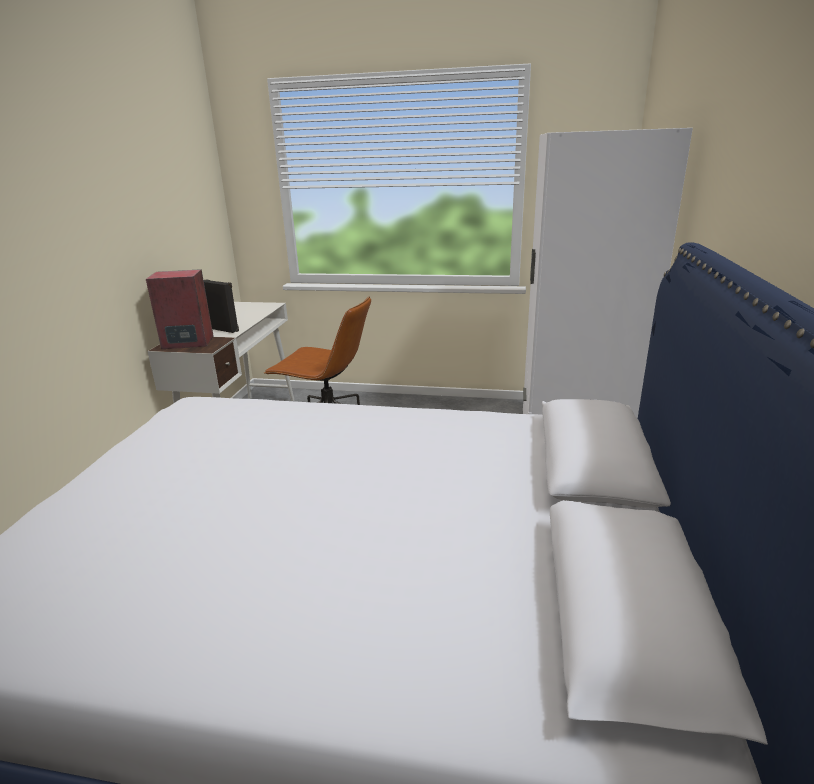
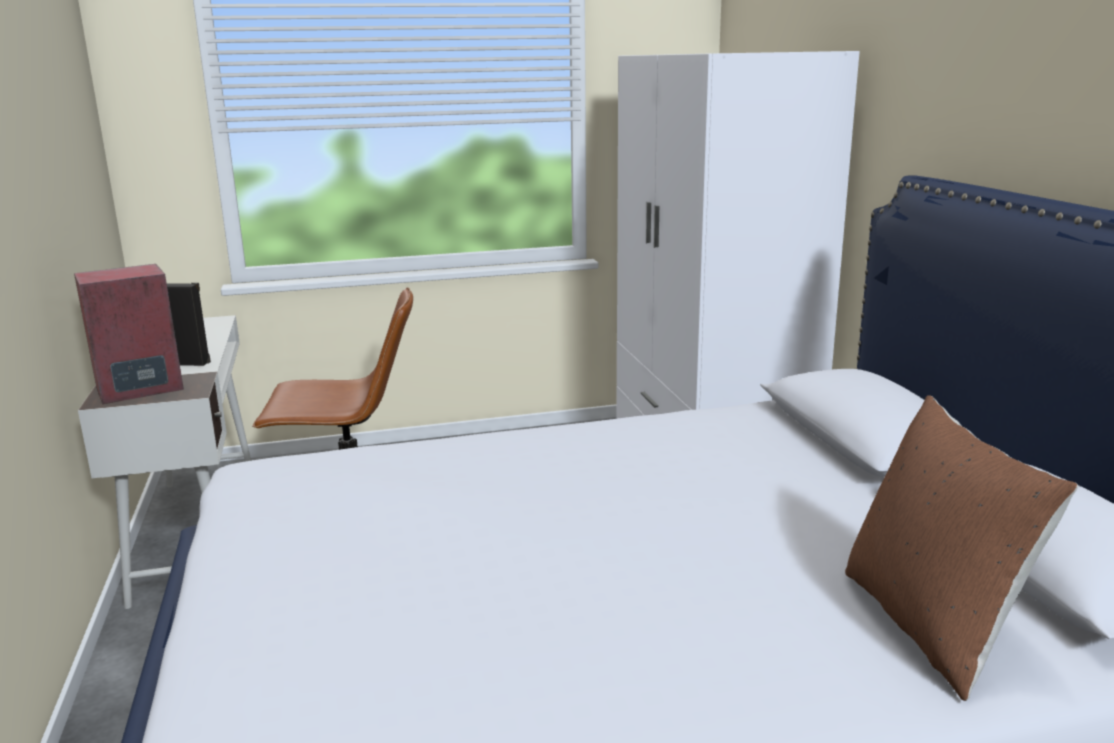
camera: 25 degrees left, 5 degrees down
(462, 643) = (931, 626): none -> brown pillow

